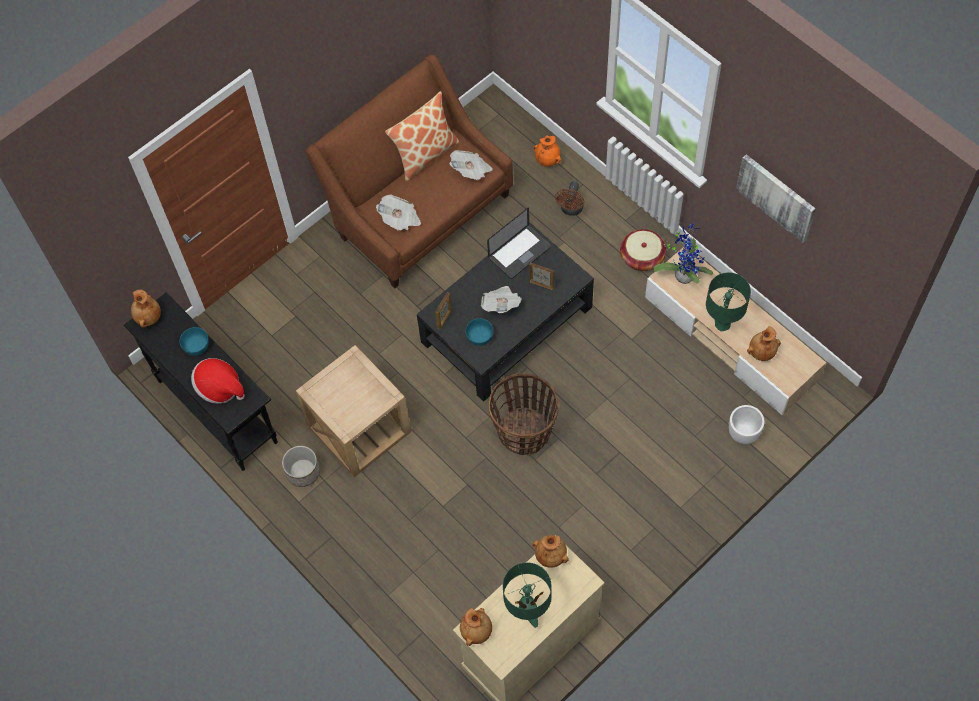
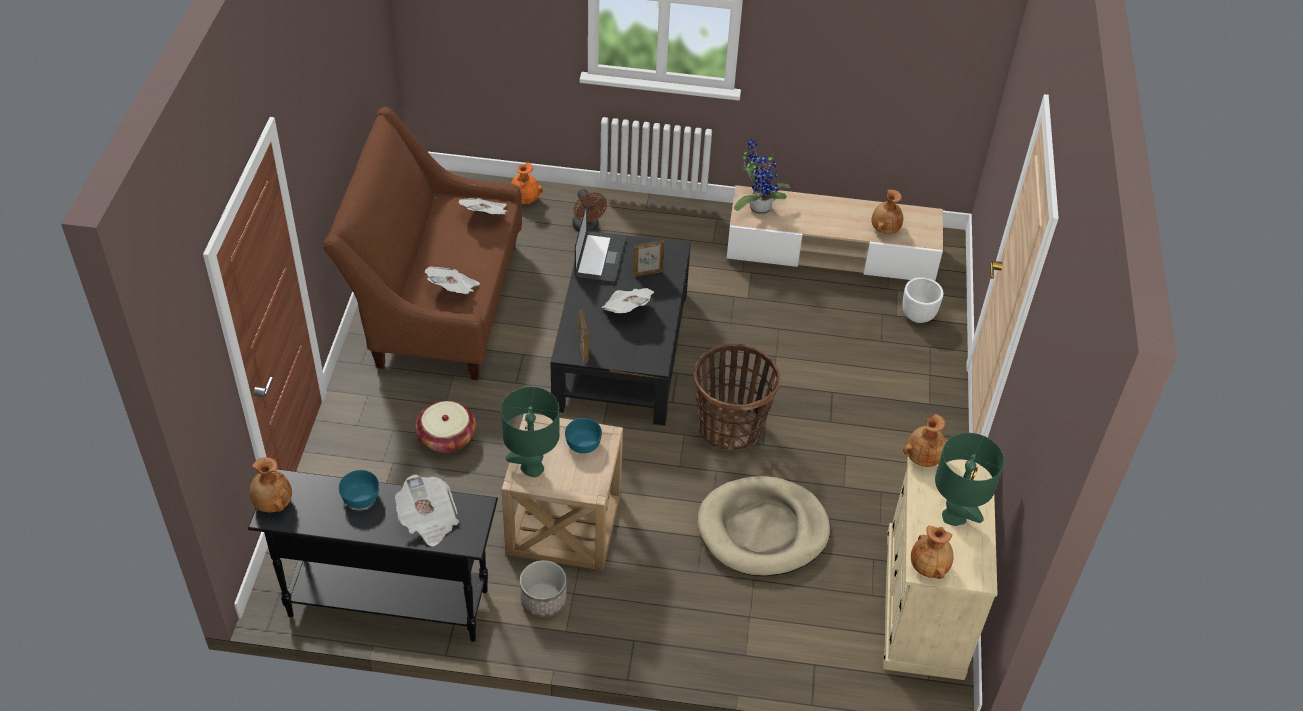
camera: 45 degrees left, 15 degrees down
(219, 387) = (428, 520): hat -> newspaper
(425, 154) = (424, 225): pillow -> none
(476, 520) = (762, 530): none -> beige dog bed
(479, 337) = (634, 346): turquoise bowl -> turquoise bowl (583, 444)
(642, 257) = (690, 230): basket -> basket (446, 437)
(722, 323) = (830, 226): green table lamp -> green table lamp (532, 468)
(776, 197) = (842, 44): picture -> none

